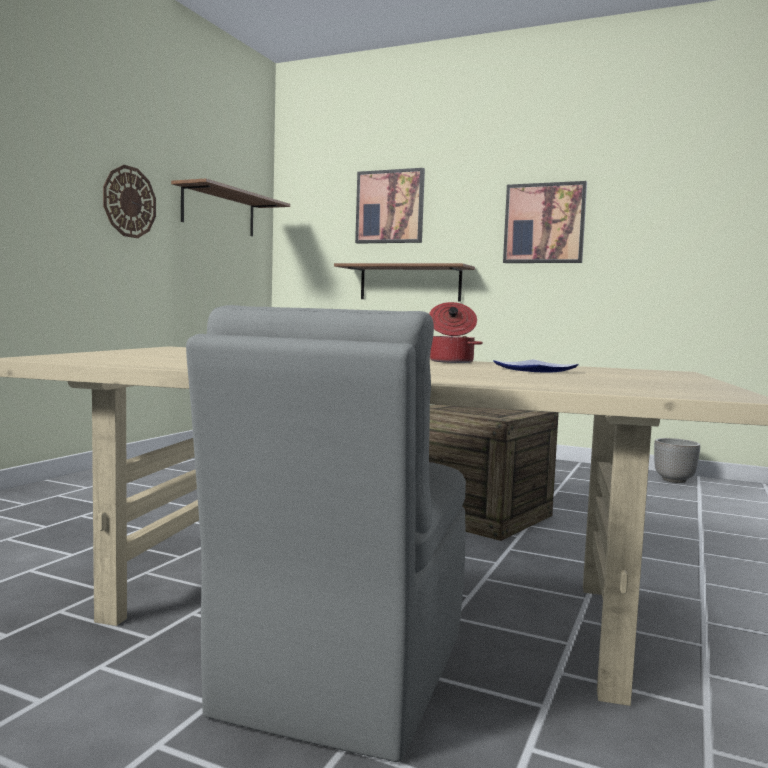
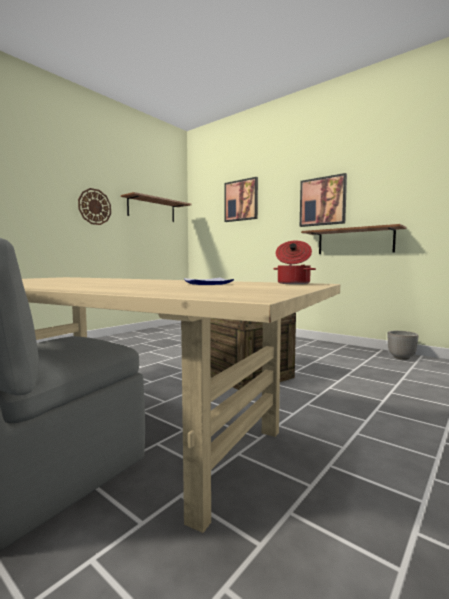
camera: 15 degrees right, 0 degrees up
(410, 283) = (252, 242): shelf -> shelf (354, 241)
(450, 361) = (183, 280): cooking pot -> cooking pot (293, 283)

